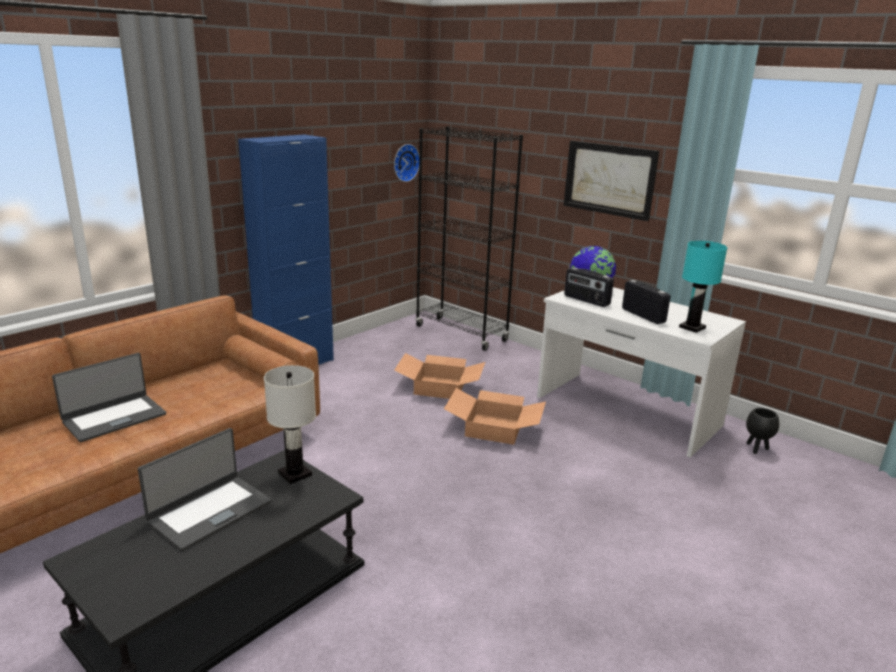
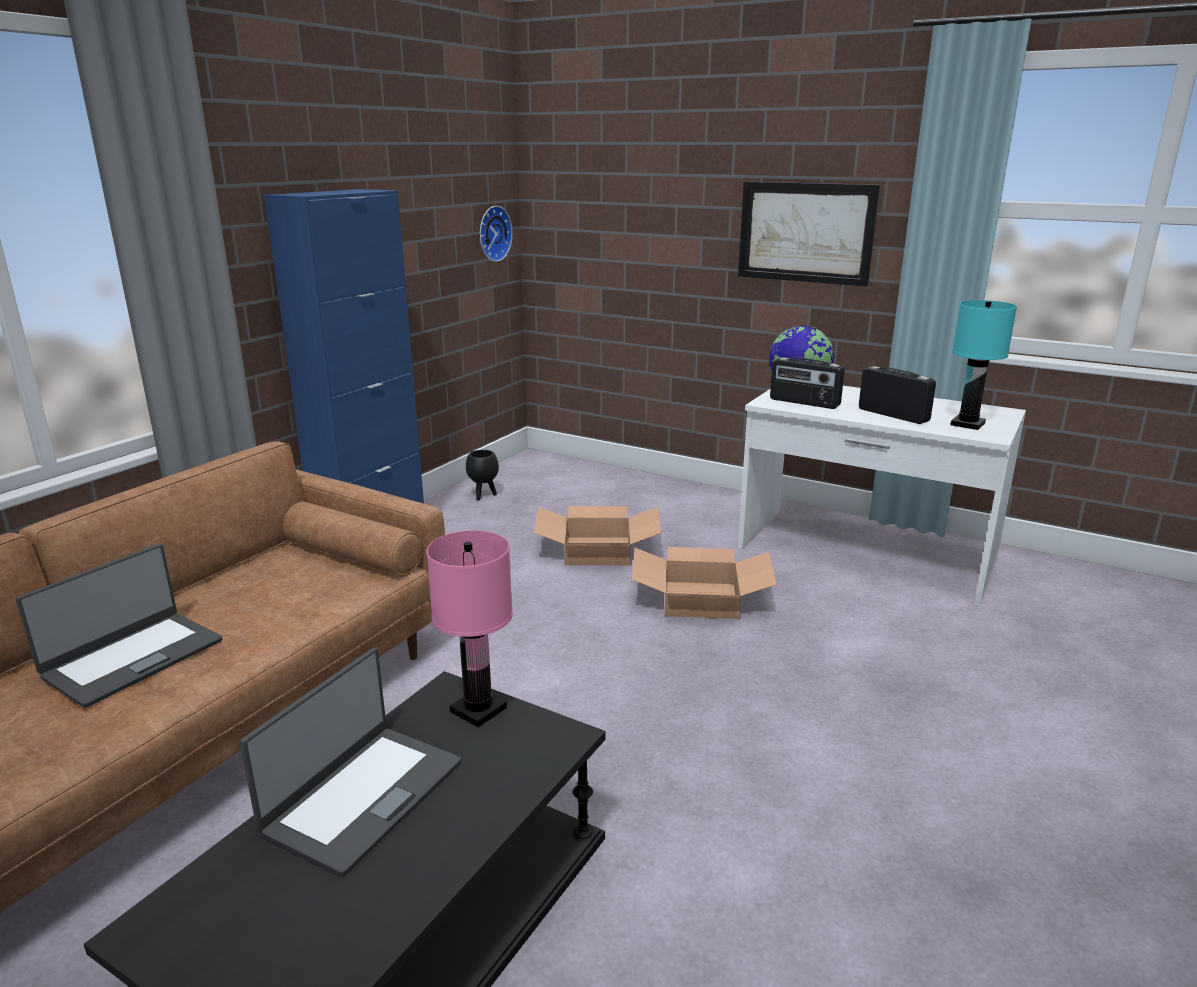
camera: 10 degrees left, 0 degrees up
(294, 474) = (477, 710): white table lamp -> pink table lamp
(461, 333) = (593, 474): black bookcase -> none
(756, 448) = (1054, 583): black planter -> black planter (483, 495)

